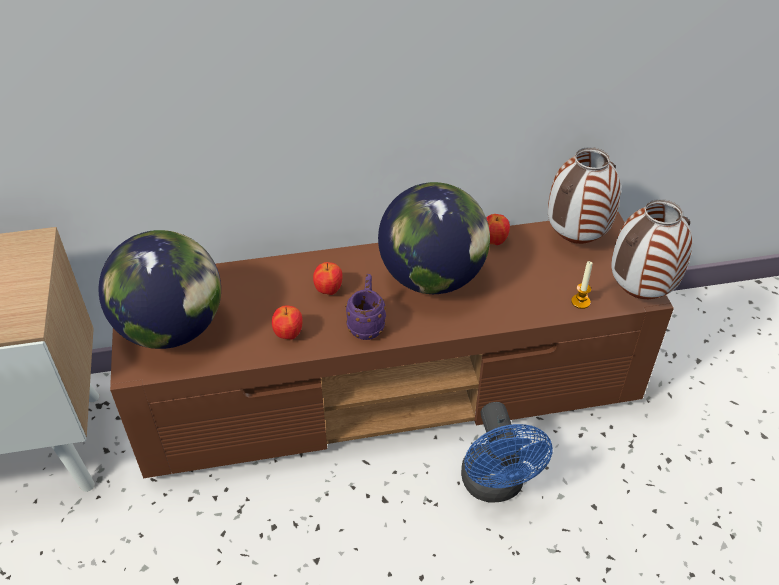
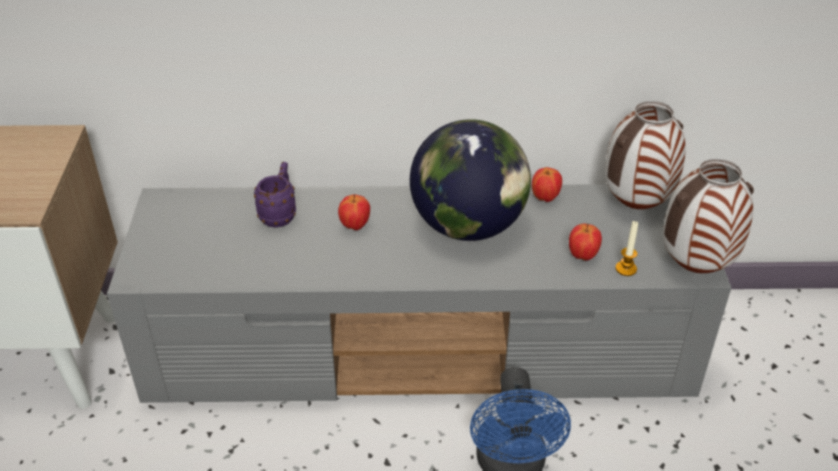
camera: 10 degrees right, 5 degrees down
(172, 329) = (185, 243): globe -> none
(288, 334) = (301, 263): apple -> apple (582, 256)
(367, 324) = (386, 263): purple mug -> purple mug (280, 214)
(392, 387) = (422, 349): brown tv stand -> grey tv stand

